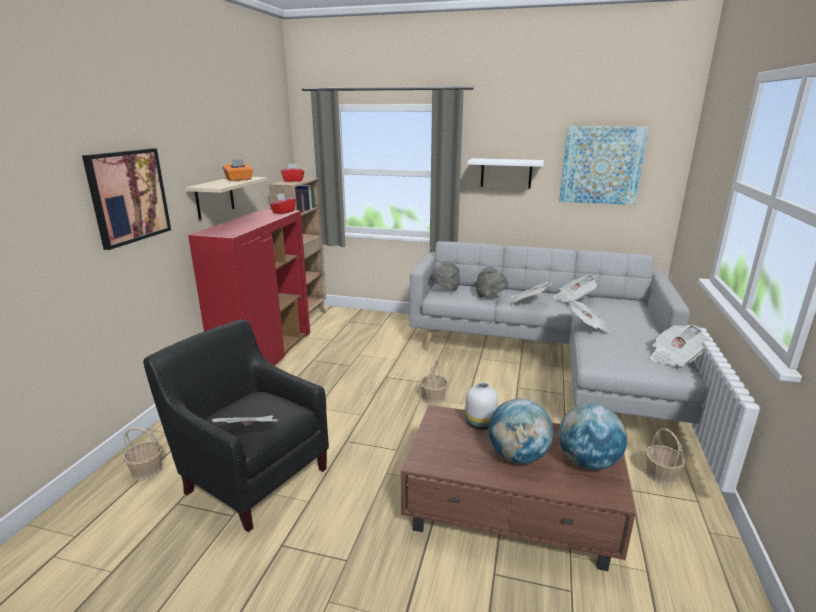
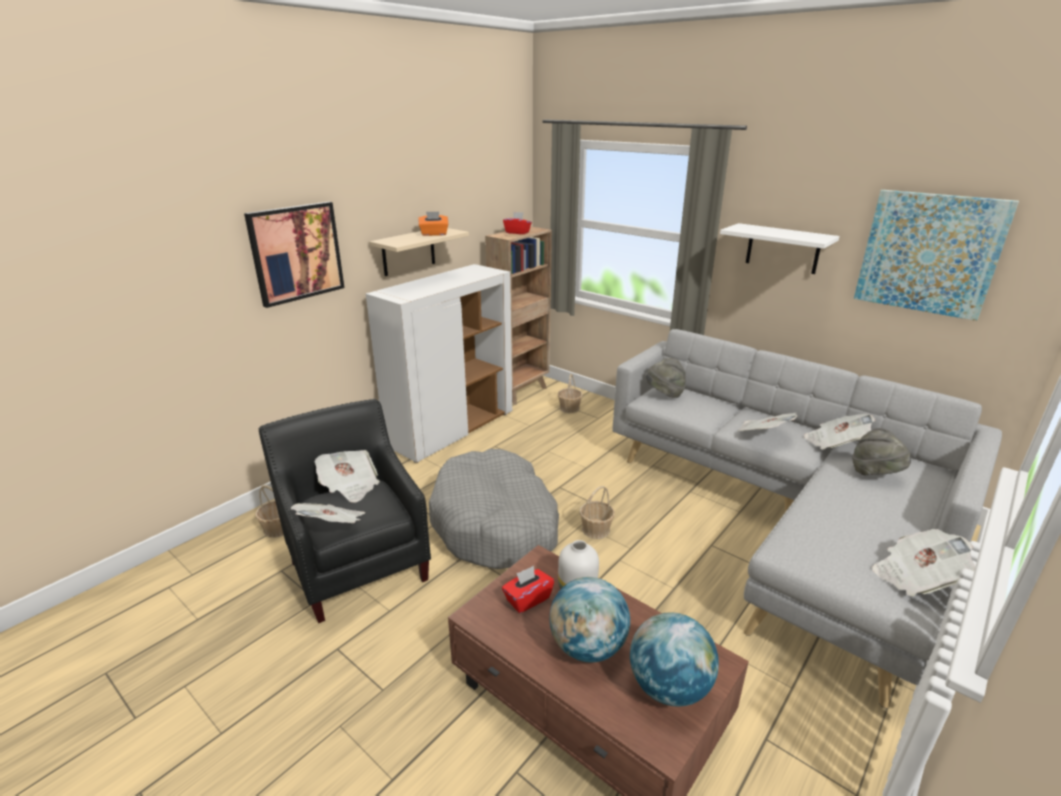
camera: 25 degrees right, 5 degrees up
(265, 356) = (452, 429): red cabinet -> white cabinet
(283, 212) = (489, 272): red tissue box -> red tissue box (527, 599)
(353, 414) = (495, 523): none -> grey dog bed
(490, 296) = (716, 416): grey hat -> grey hat (875, 474)
(587, 327) = (818, 493): newspaper -> newspaper (349, 485)
(660, 475) = (827, 735): basket -> basket (569, 408)

